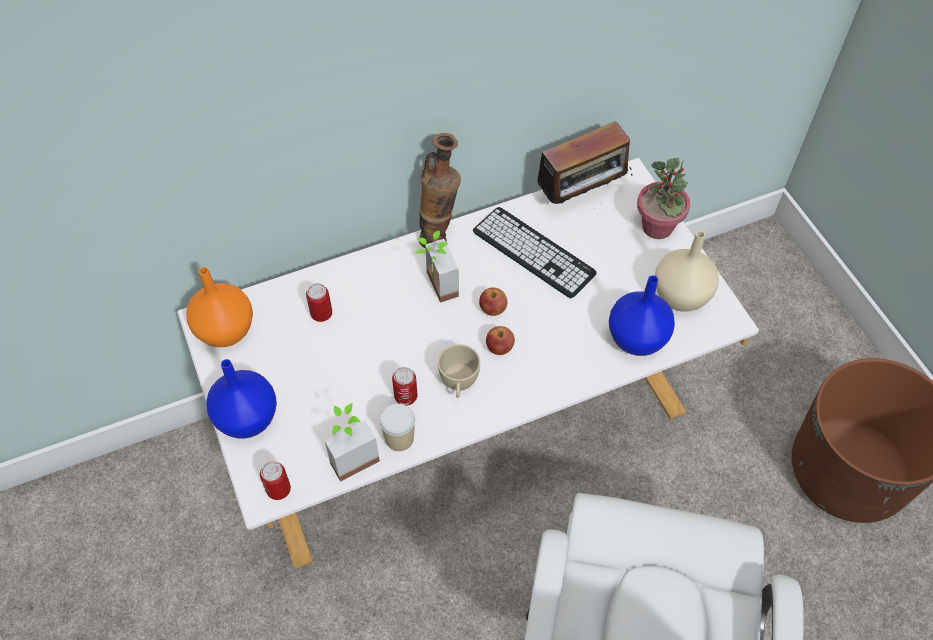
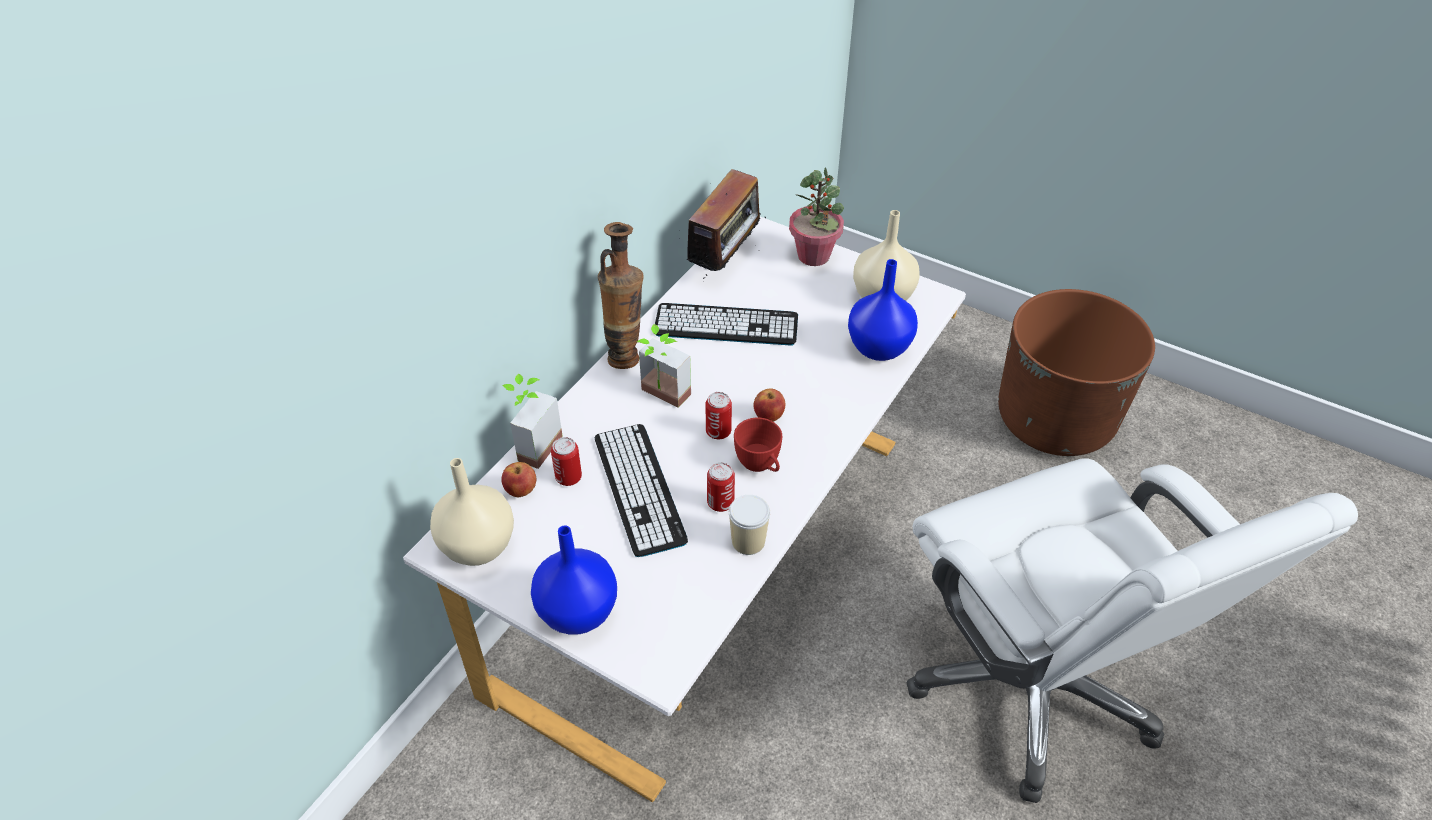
camera: 35 degrees left, 10 degrees down
(224, 331) = (476, 547): orange vase -> beige vase
(278, 489) = (671, 657): can -> can (718, 432)
(351, 455) = (714, 583): potted plant -> potted plant (531, 445)
(360, 351) = (639, 489): none -> keyboard
(458, 384) = (760, 465): beige cup -> red cup
(492, 309) = (733, 389): apple -> apple (521, 490)

